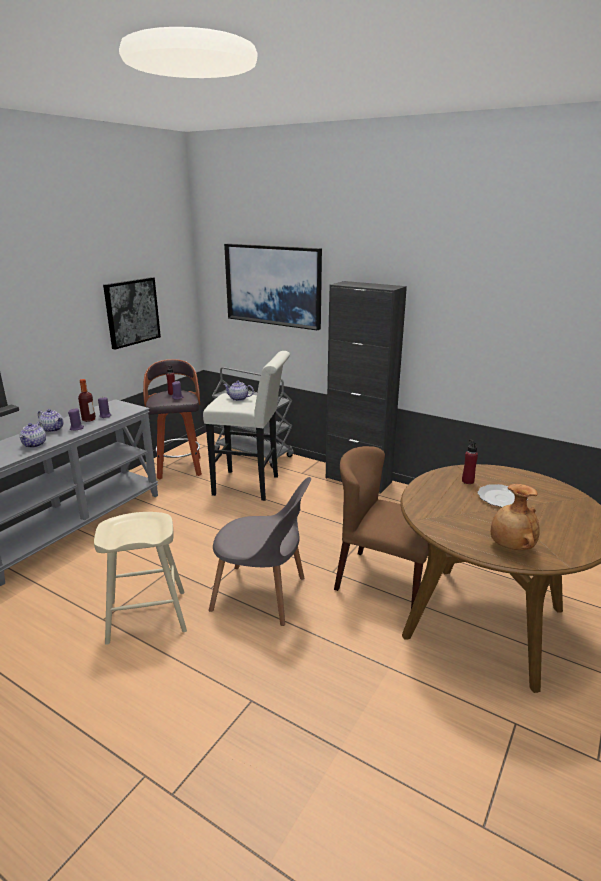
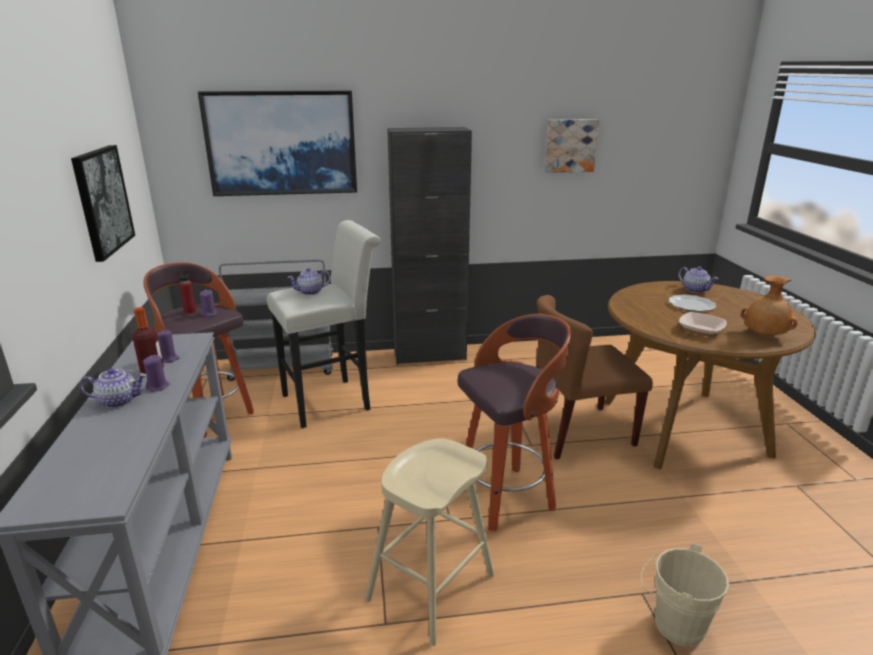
camera: 40 degrees left, 0 degrees up
(35, 444) = (134, 429): teapot -> teapot (695, 290)
(241, 730) = (673, 623): none -> beige bucket
(263, 595) = (507, 497): grey chair -> stool
(457, 519) = (701, 330): none -> bowl
(467, 481) = (648, 301): red bottle -> none
(511, 315) = (570, 145): none -> picture

